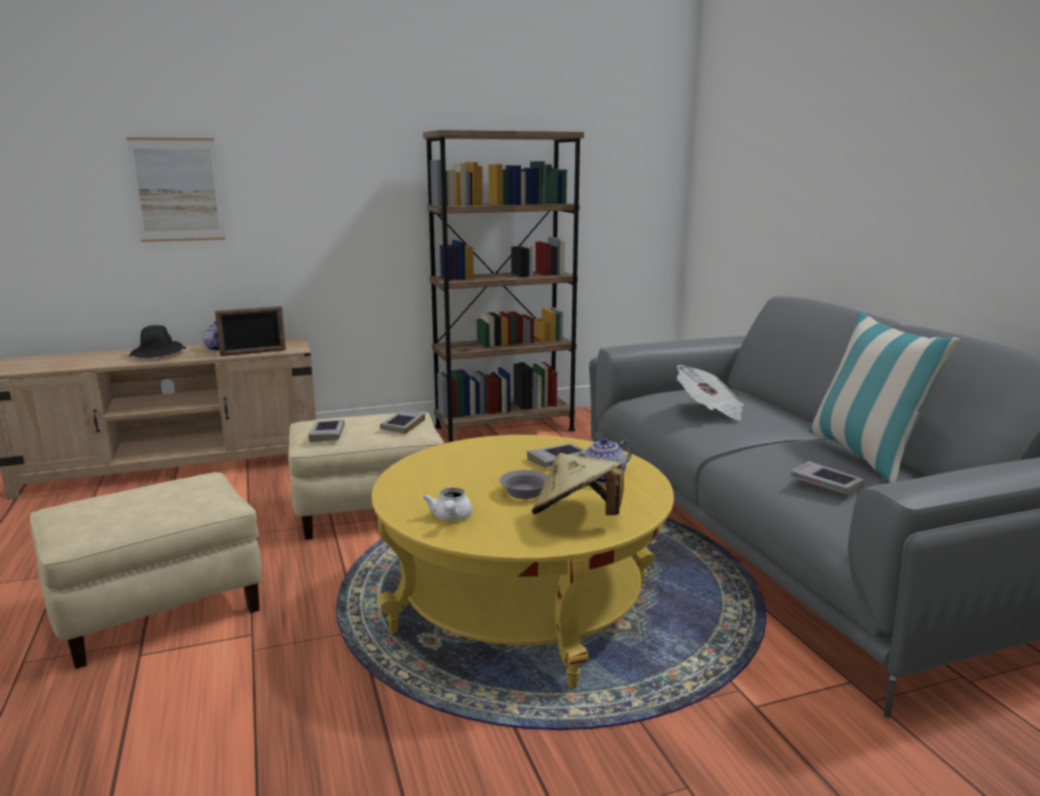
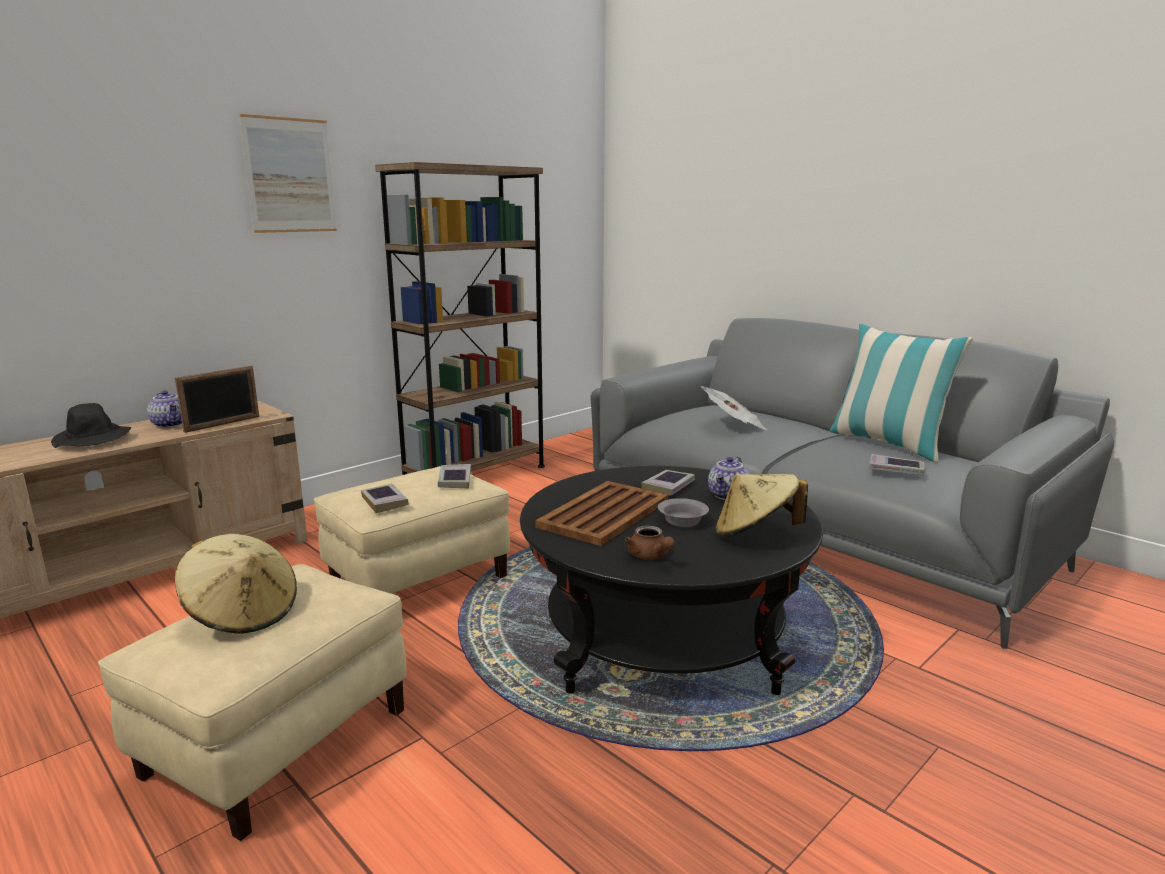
camera: 25 degrees left, 0 degrees up
(133, 499) = (242, 614): none -> beige hat
(177, 190) = (89, 230): picture -> picture (290, 175)
(450, 518) = (650, 556): white teapot -> brown teapot
(464, 473) = (603, 514): none -> brown tray
(522, 608) = (664, 637): yellow coffee table -> black coffee table

